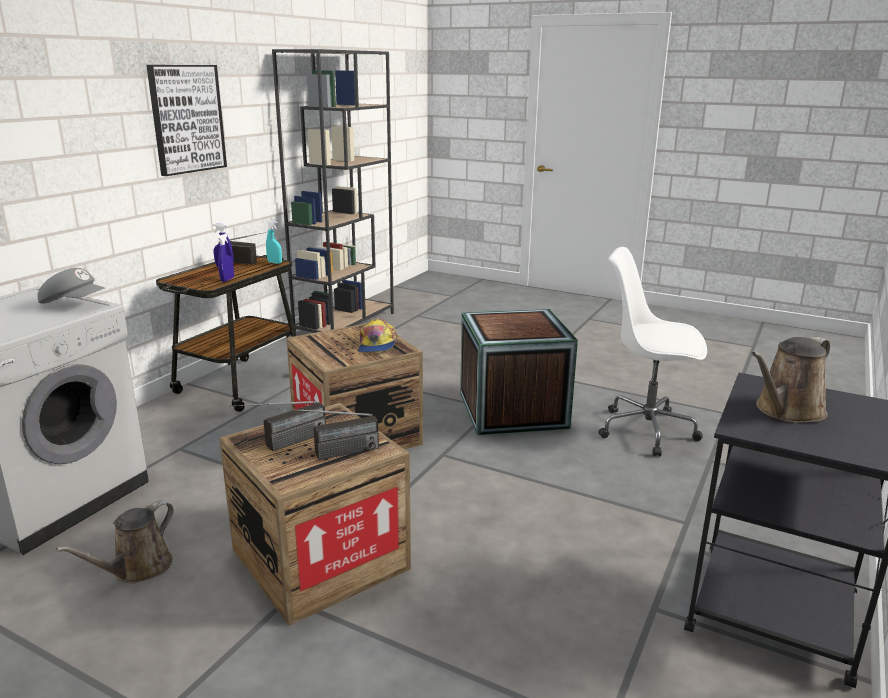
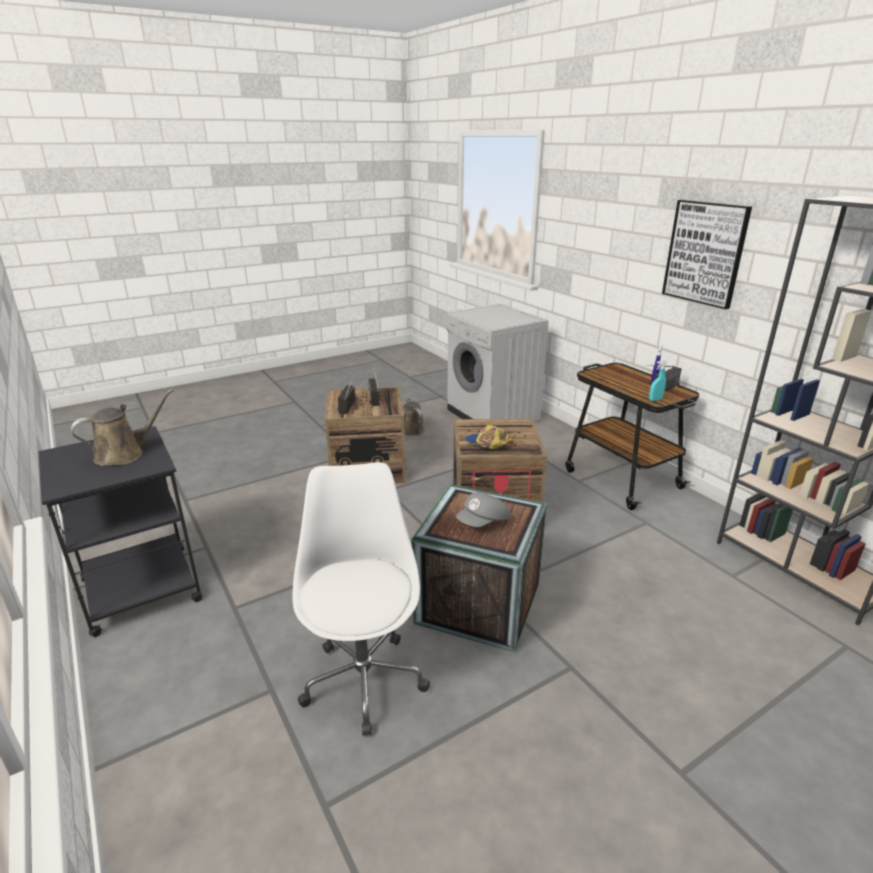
camera: 120 degrees right, 5 degrees up
(74, 303) = (502, 323): grey cap -> grey cap (483, 522)
(227, 280) = (607, 381): blue spray bottle -> none
(644, 430) = (364, 679): white office chair -> white office chair turned 60 degrees counterclockwise
(786, 411) = (124, 454): brown watering can -> brown watering can turned 60 degrees clockwise

